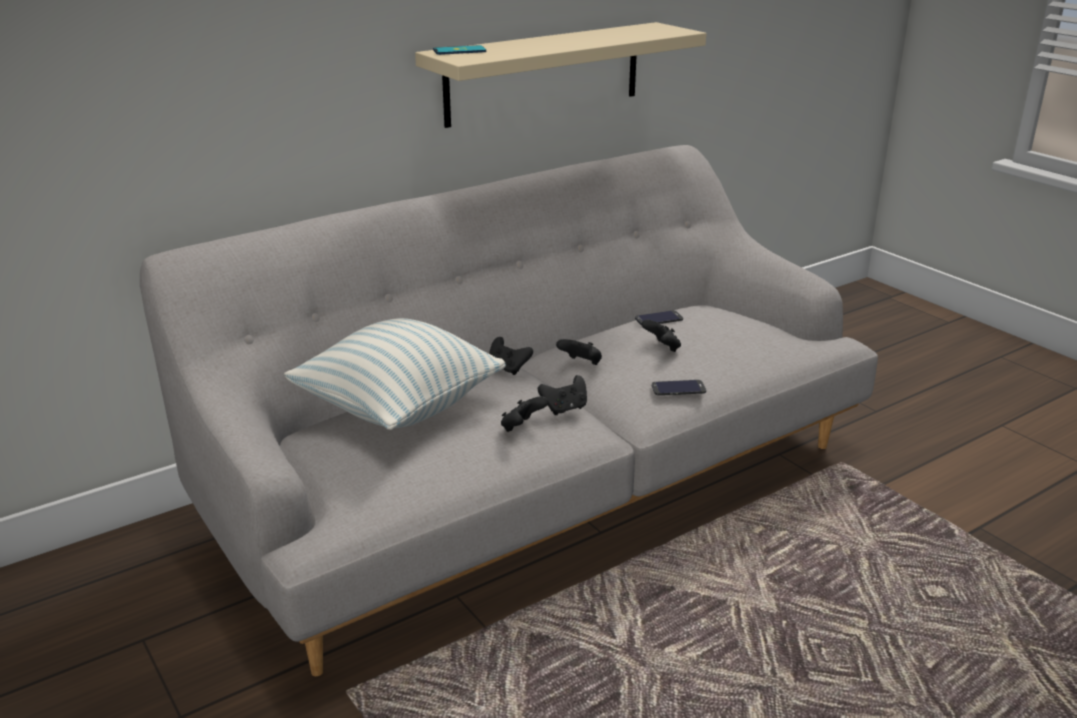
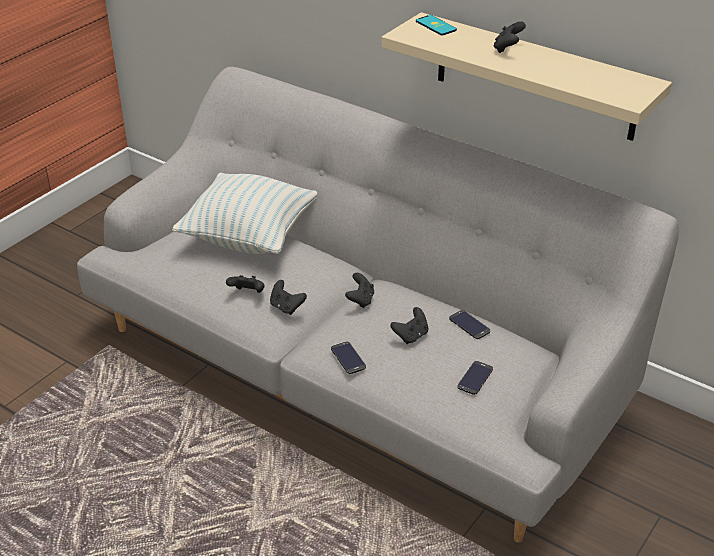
camera: 70 degrees right, 10 degrees up
(508, 368) = (334, 268): black game controller -> black game controller (507, 49)
(741, 331) = (475, 378): none -> phone

